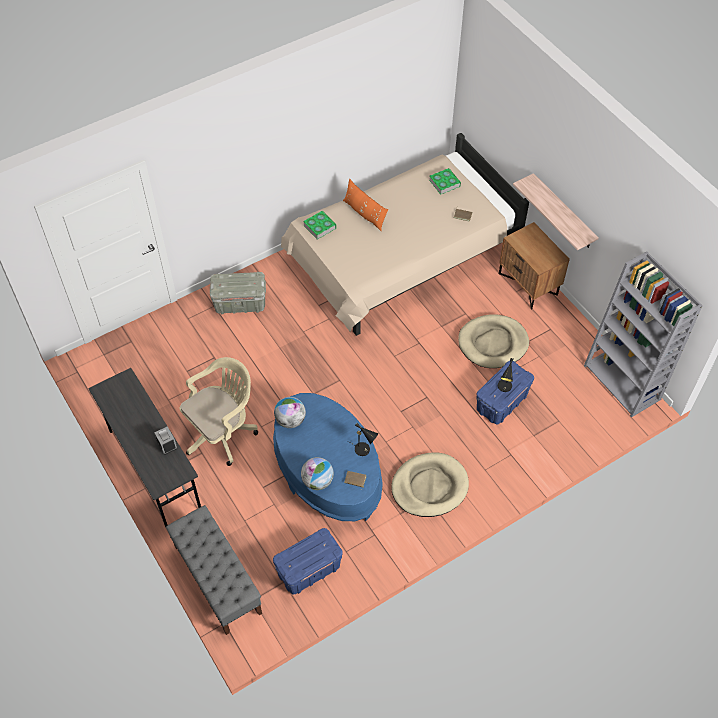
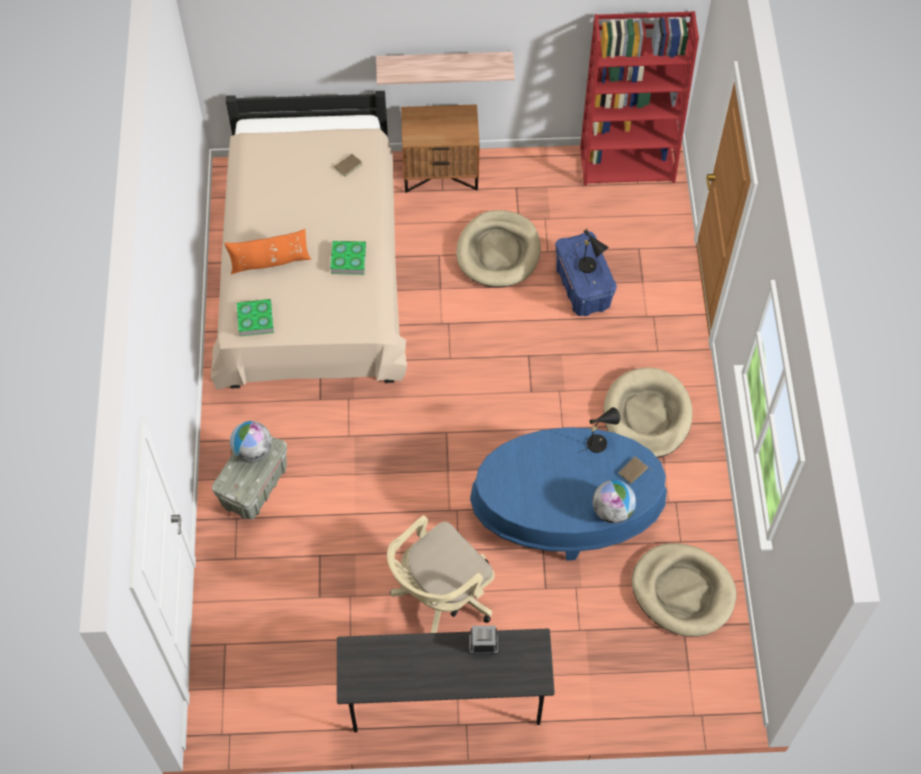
camera: 60 degrees left, 5 degrees up
(217, 579) = (641, 697): grey bench -> none
(223, 432) = (440, 596): beige office chair -> beige office chair turned 120 degrees counterclockwise
(290, 420) = (511, 498): globe -> globe (253, 451)
(309, 570) = (683, 591): blue storage box -> beige dog bed
(444, 183) = (284, 157): book -> book (348, 260)
(623, 382) = (628, 163): grey bookcase -> red bookcase

